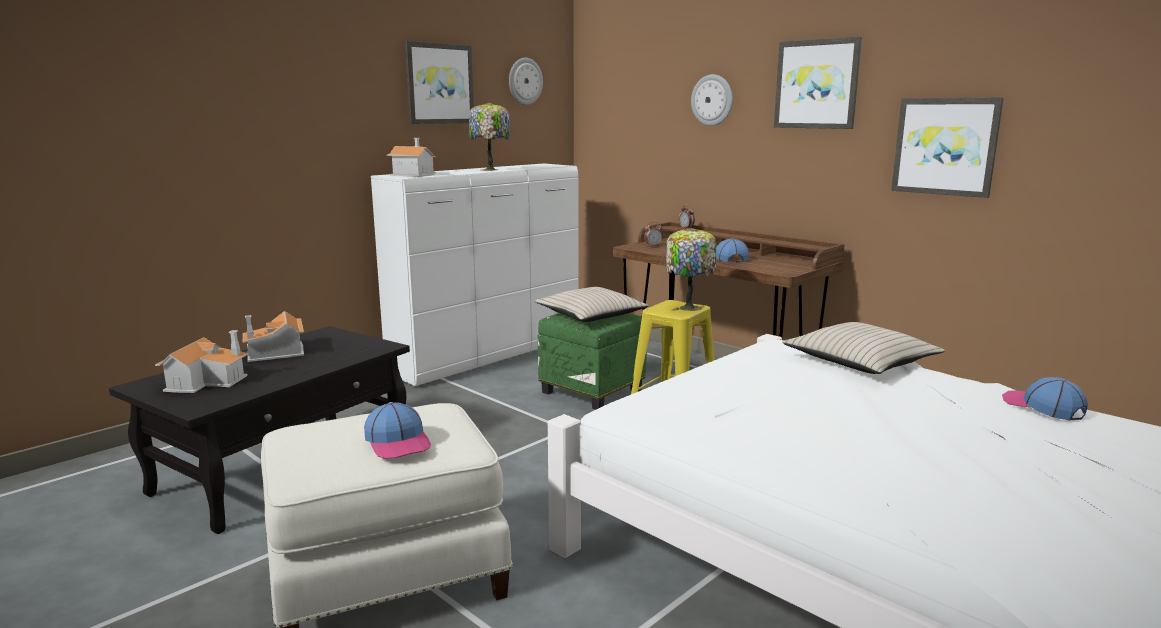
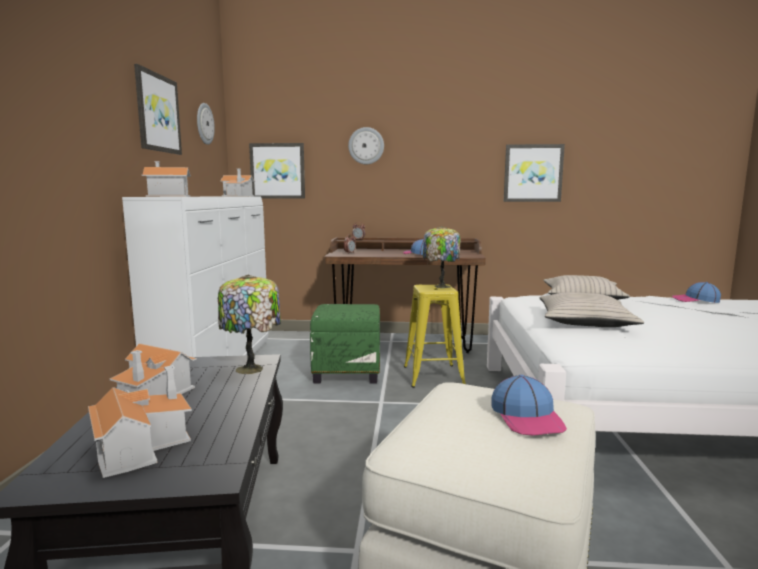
camera: 40 degrees left, 5 degrees down
(398, 442) = (527, 417): cap -> cap turned 60 degrees clockwise
(490, 170) = (213, 196): table lamp -> table lamp (251, 369)
(548, 165) = (238, 196): none -> toy house
(591, 315) = (346, 309): beige pillow -> beige pillow (584, 321)
(817, 84) = (447, 135): picture -> picture (277, 171)

